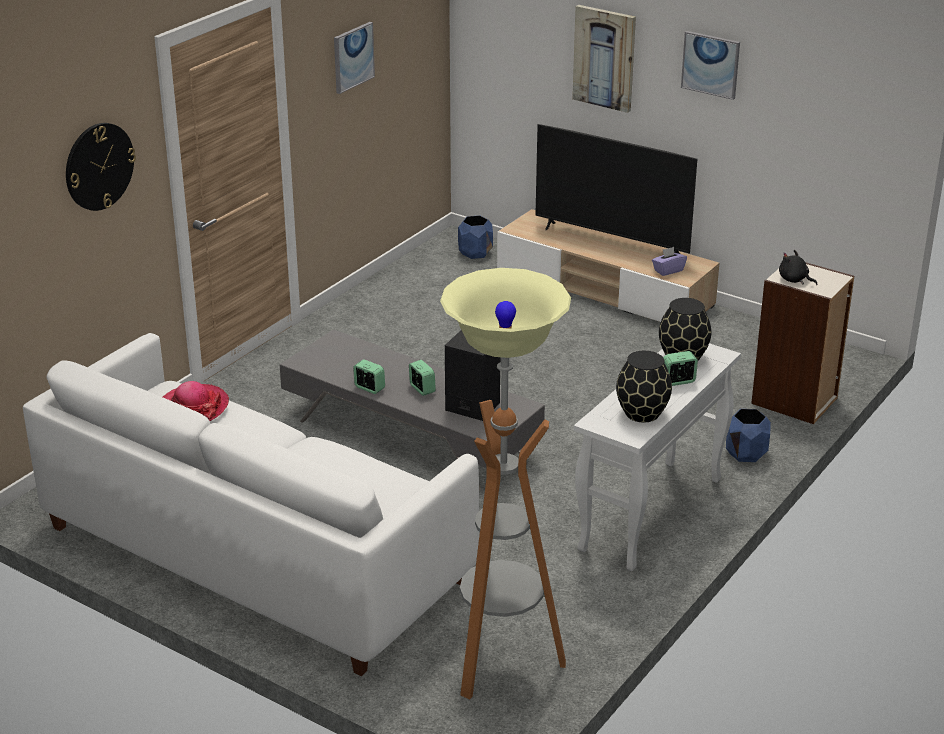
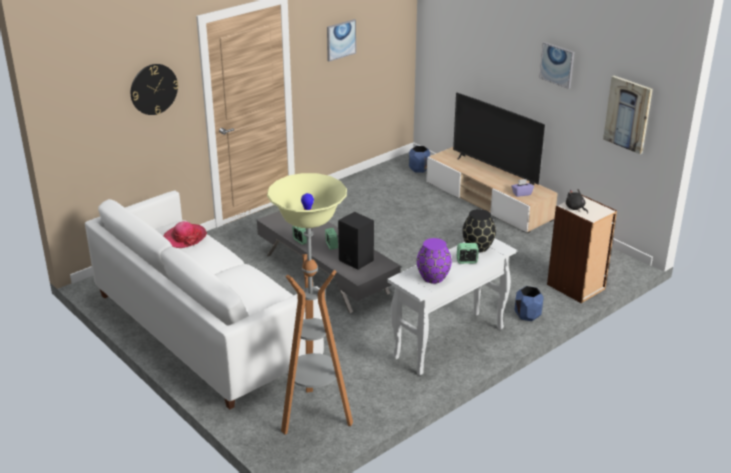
camera: 15 degrees right, 0 degrees up
(604, 58) = (498, 54): picture -> picture (628, 114)
(641, 413) = (432, 277): black vase -> purple vase

